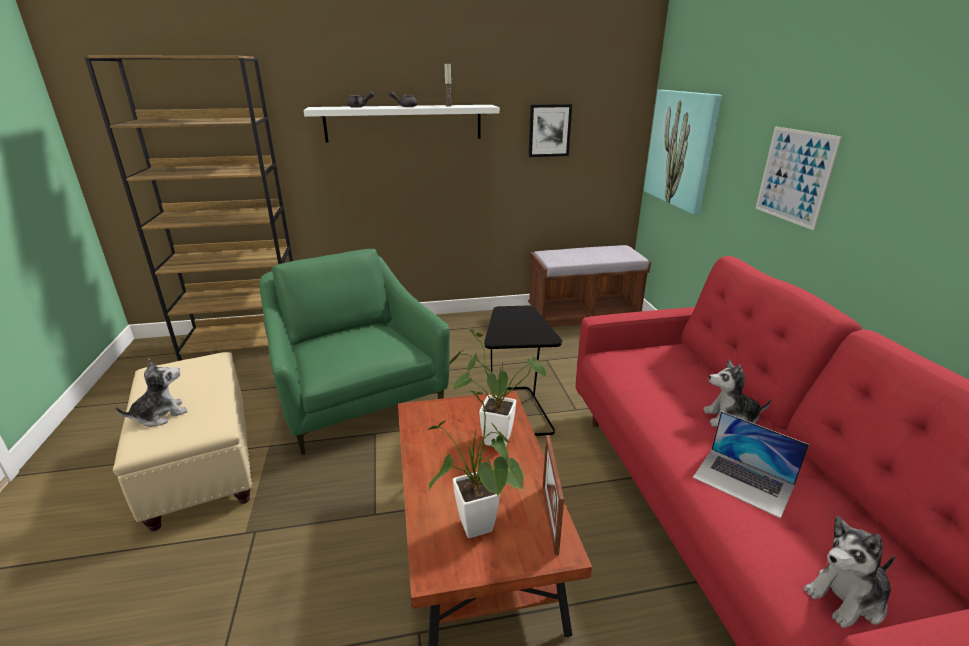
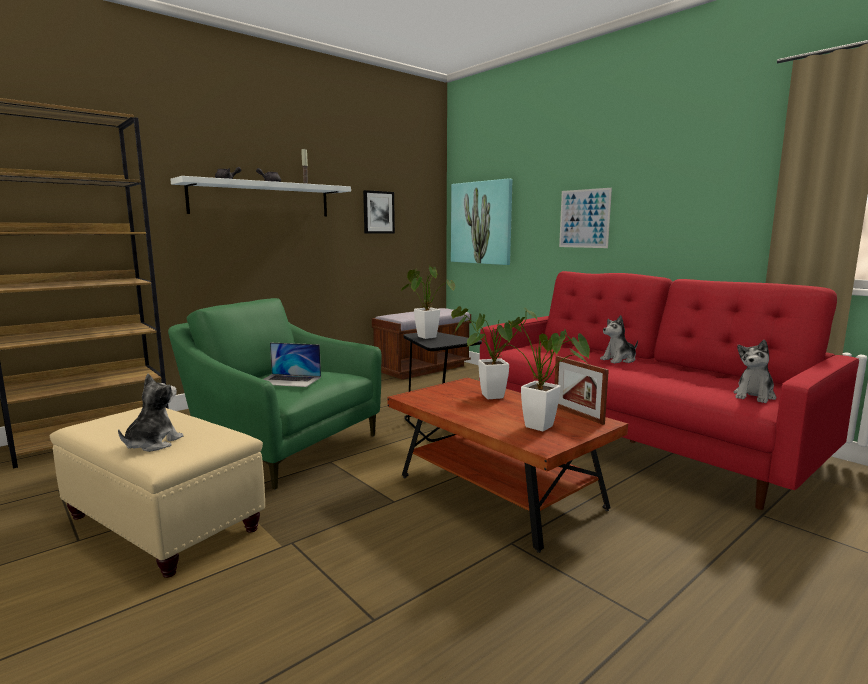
camera: 30 degrees left, 15 degrees down
(510, 317) = (424, 336): none -> potted plant
(743, 481) = (659, 375): laptop -> laptop (289, 380)

